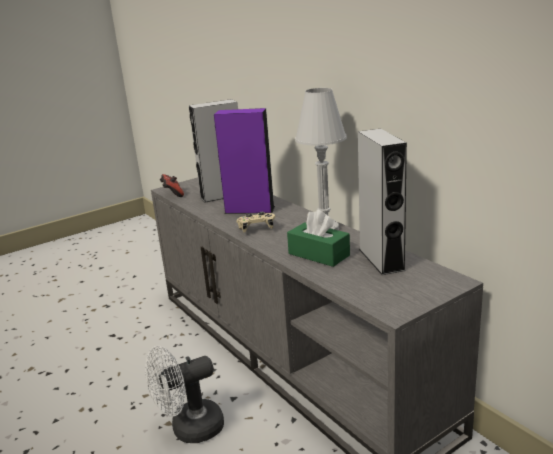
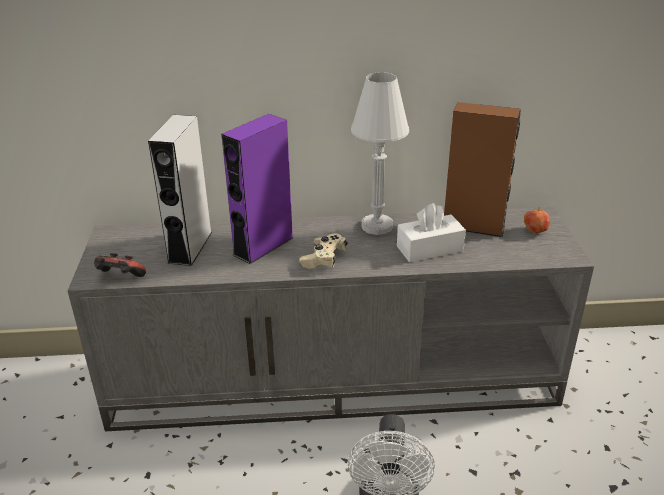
camera: 60 degrees left, 10 degrees up
(319, 254) = (429, 249): green tissue box -> white tissue box
(381, 259) = (473, 226): grey speaker -> brown speaker
(416, 285) = (535, 231): none -> apple

